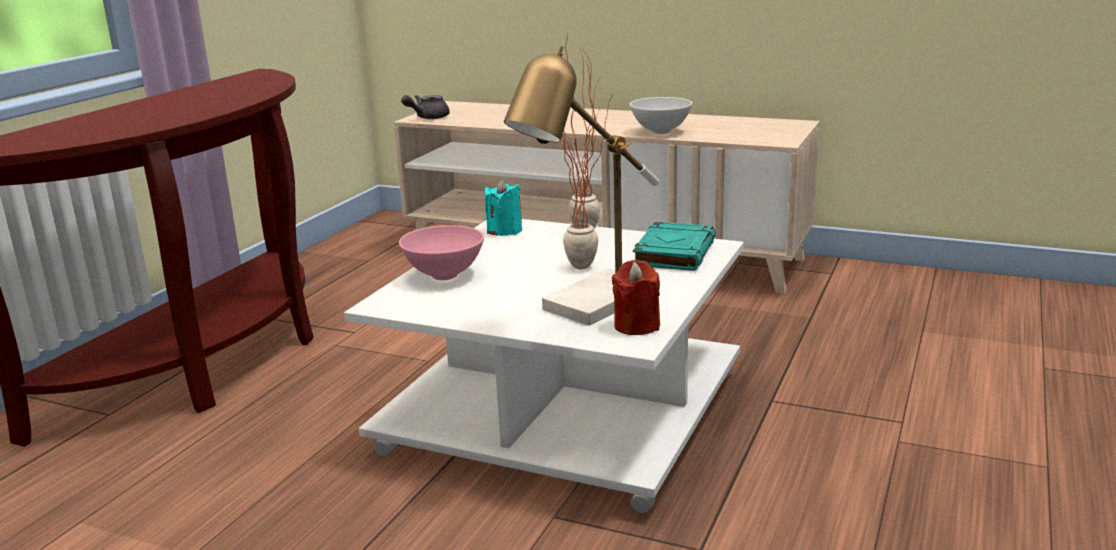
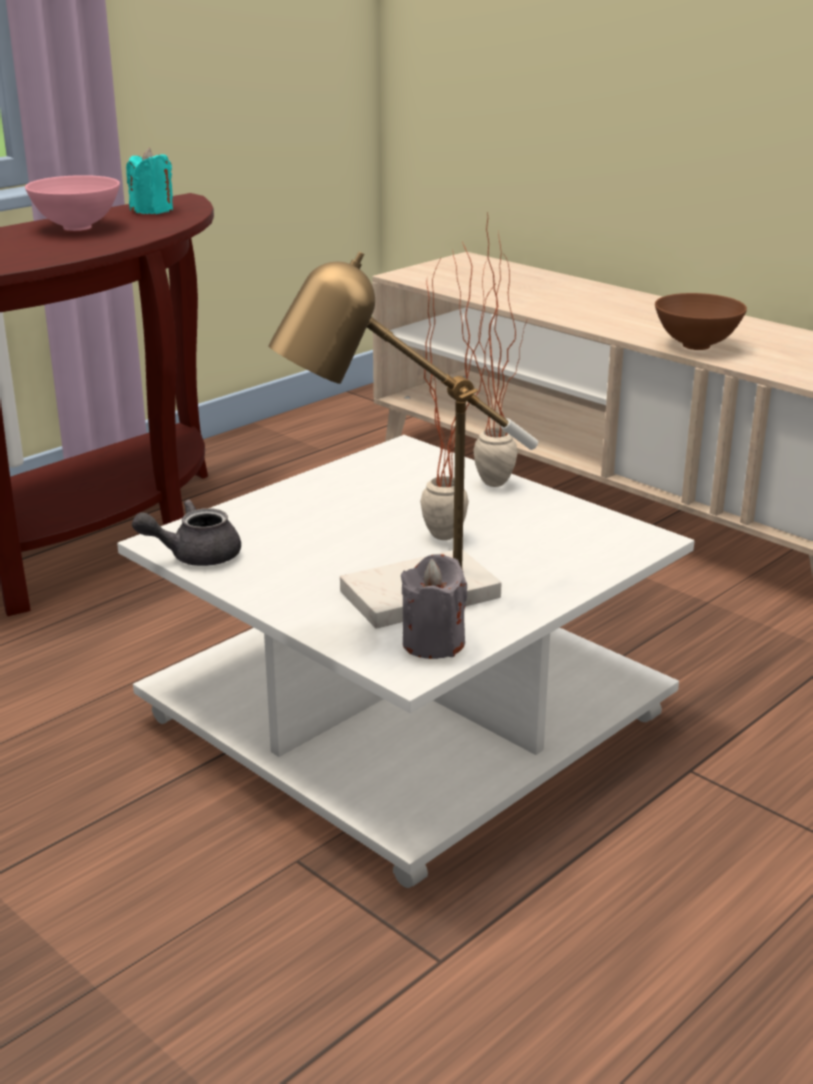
camera: 20 degrees right, 5 degrees up
(427, 117) = (418, 275): grey teapot -> grey teapot (194, 555)
(445, 275) = (271, 514): pink bowl -> pink bowl (78, 227)
(504, 231) = (397, 461): turquoise candle -> turquoise candle (152, 210)
(636, 326) = (433, 643): red candle -> grey candle
(660, 132) = (695, 345): white bowl -> brown bowl
(674, 253) = (582, 539): turquoise book -> none

